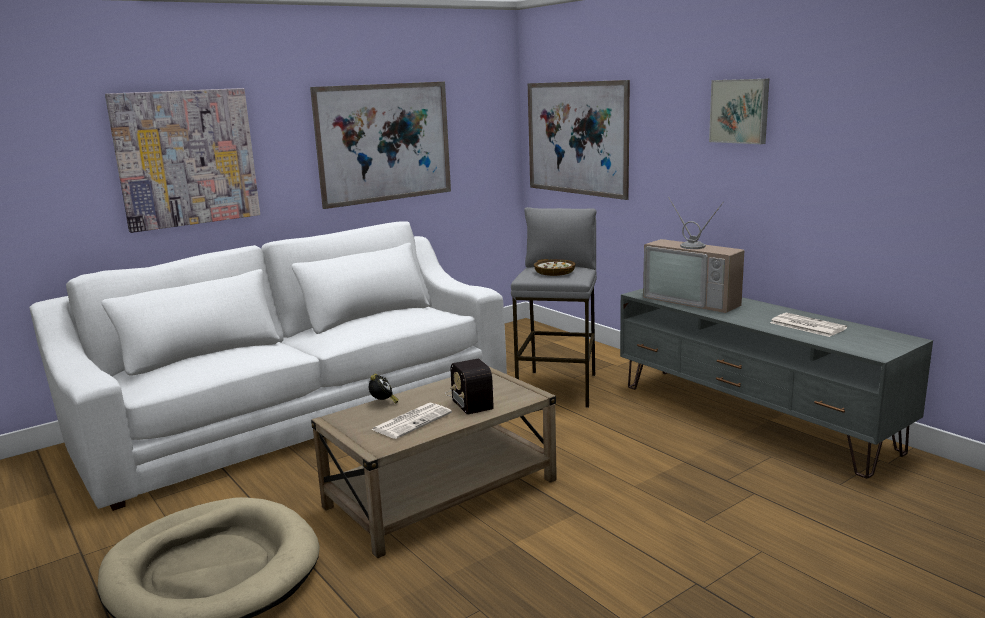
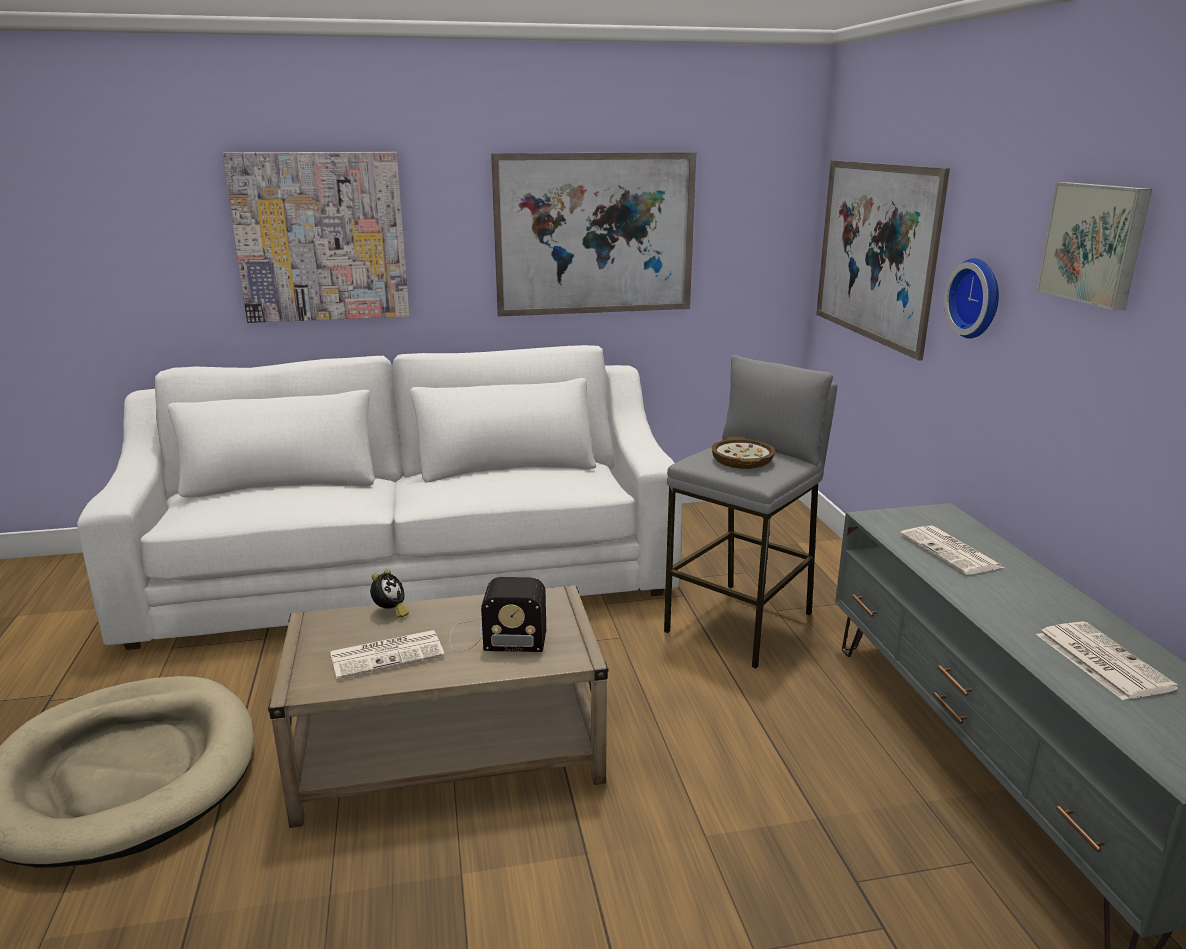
camera: 25 degrees right, 5 degrees up
(470, 398) = (494, 637): radio -> radio turned 90 degrees counterclockwise
(665, 154) = (977, 298): none -> wall clock
(695, 300) = (951, 552): television -> newspaper

